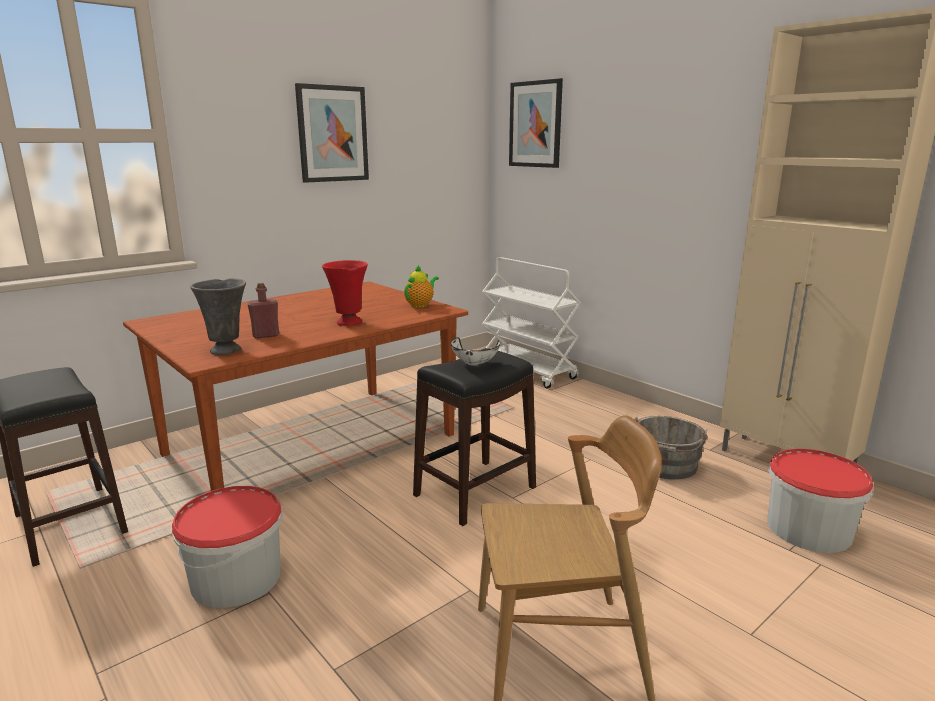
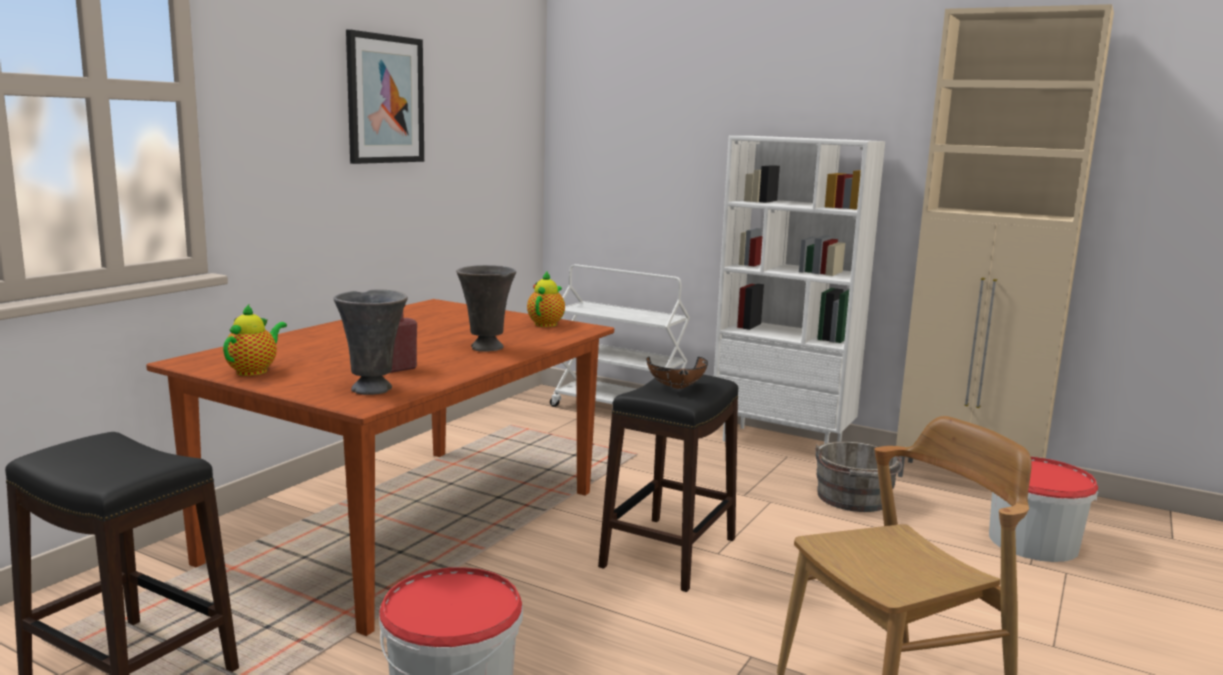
camera: 20 degrees left, 5 degrees down
(175, 331) = (254, 371): none -> teapot
(348, 323) = (486, 348): red vase -> grey vase
(474, 364) = (677, 388): white bowl -> brown bowl
(535, 124) = (618, 97): picture -> none
(640, 410) = (783, 444): none -> white bookcase

